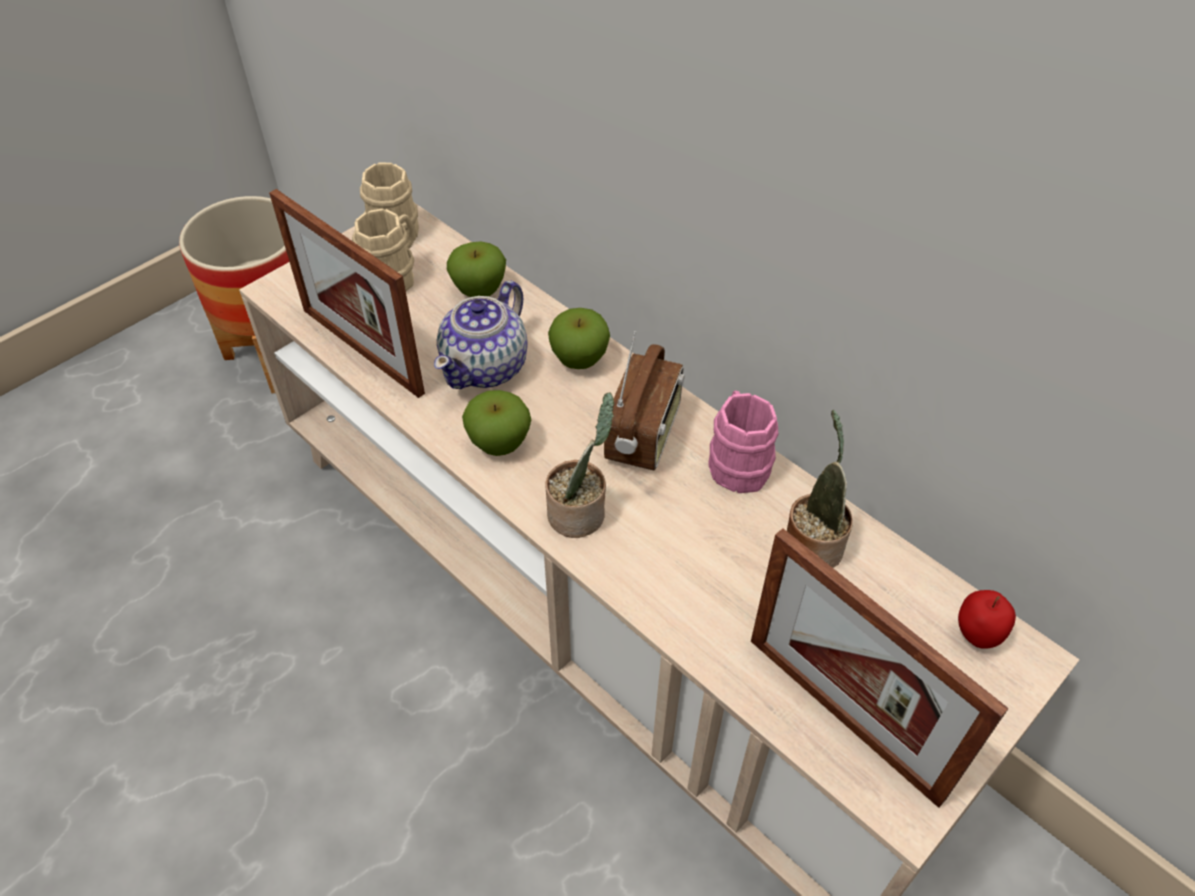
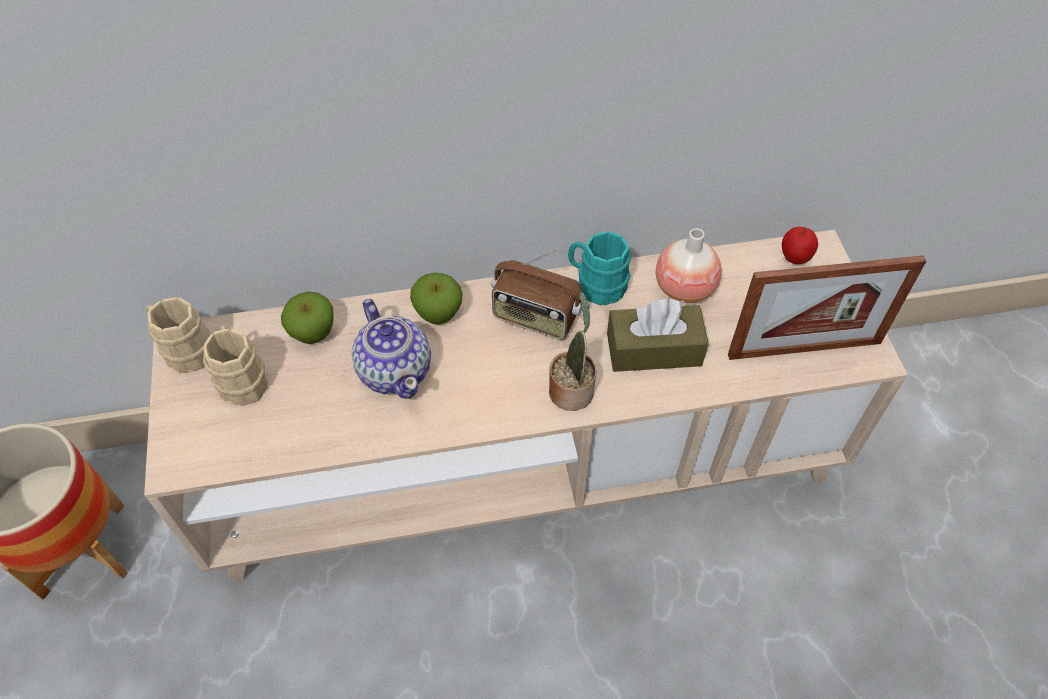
camera: 55 degrees left, 5 degrees up
(362, 350) = (305, 440): picture frame -> none
(499, 444) = (475, 401): apple -> none
(644, 435) = (535, 318): radio -> radio turned 150 degrees clockwise
(697, 559) = (654, 349): none -> brown tissue box
(737, 461) = (596, 285): pink mug -> turquoise mug
(812, 544) = (684, 288): potted plant -> vase

